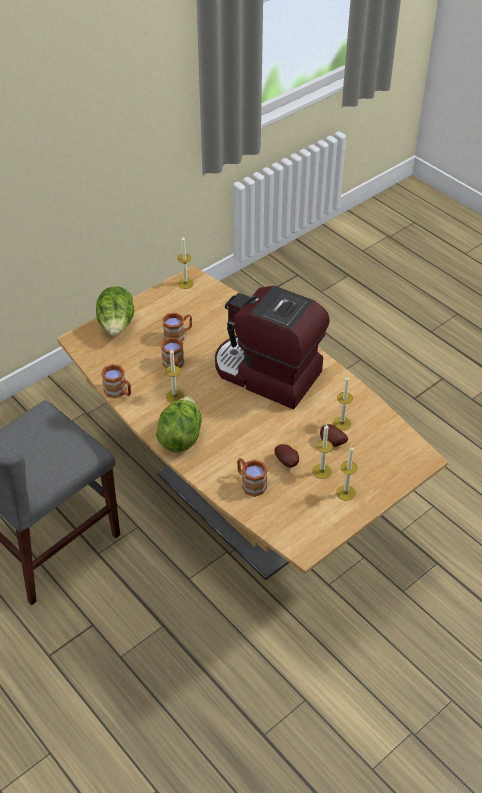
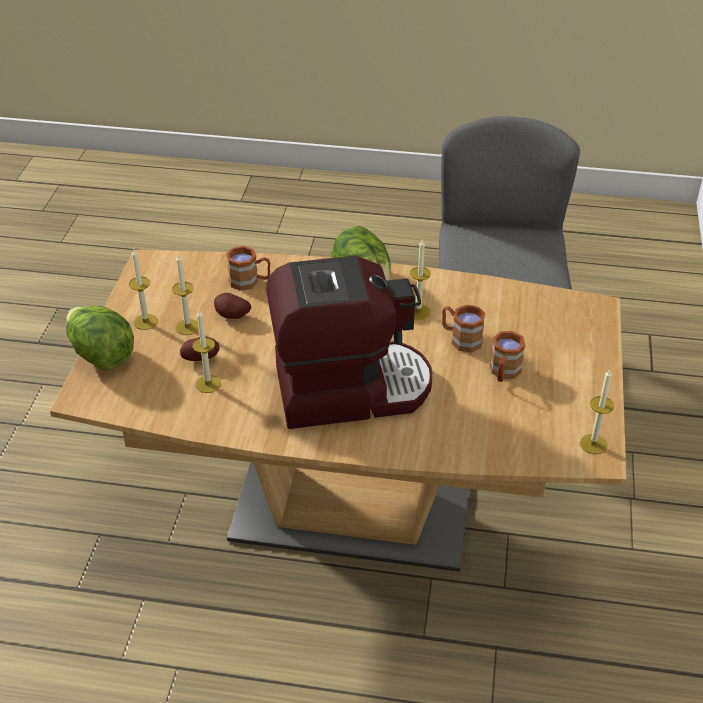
camera: 140 degrees right, 5 degrees down
(117, 326) = (583, 344): lettuce -> lettuce (101, 355)
(119, 392) = (477, 285): brown mug -> none

